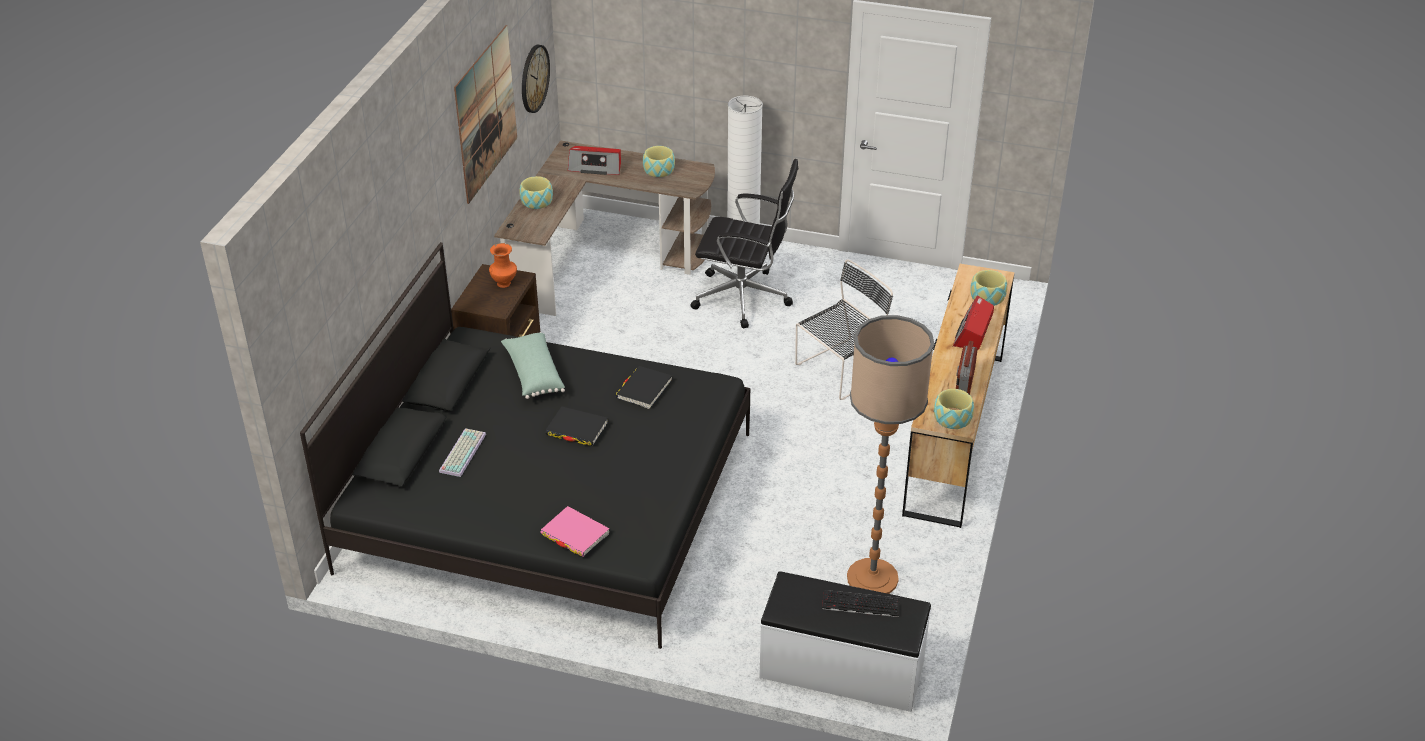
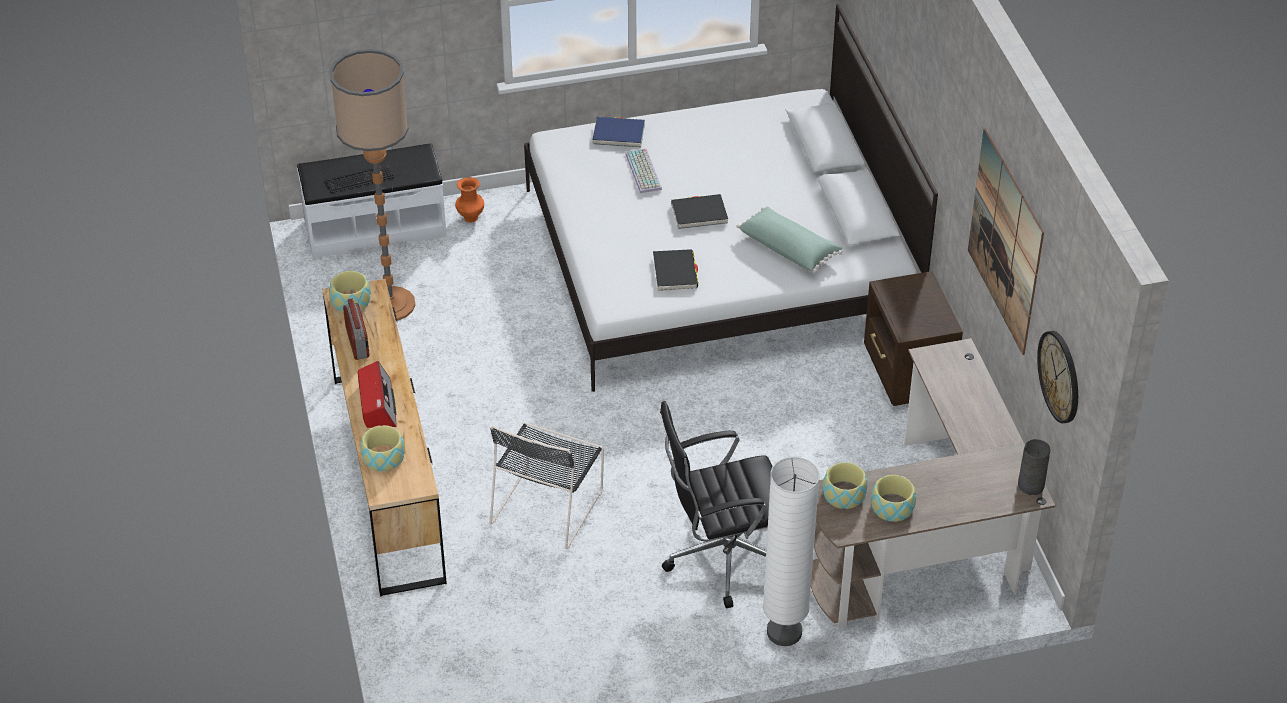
camera: 150 degrees right, 5 degrees up
(462, 452) = (774, 160): keyboard -> keyboard (644, 172)
(504, 283) = (914, 318): orange vase -> orange vase (470, 218)
(537, 201) = (978, 400): bowl -> bowl (843, 495)
(549, 500) = (718, 260): black bed -> white bed
(562, 152) = (1031, 485): none -> grey vase
(575, 534) = (618, 134): pink book -> blue book
(596, 167) = (968, 479): radio -> none

